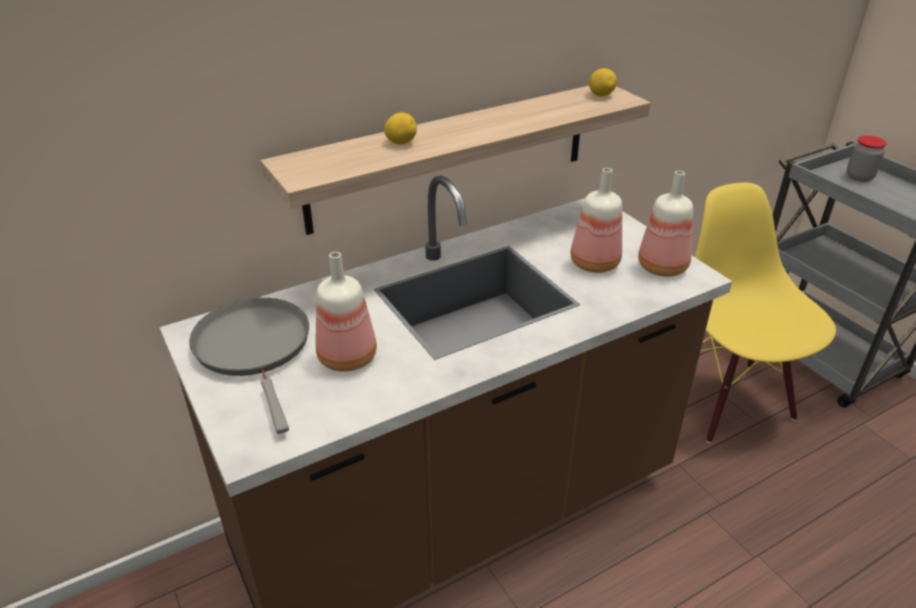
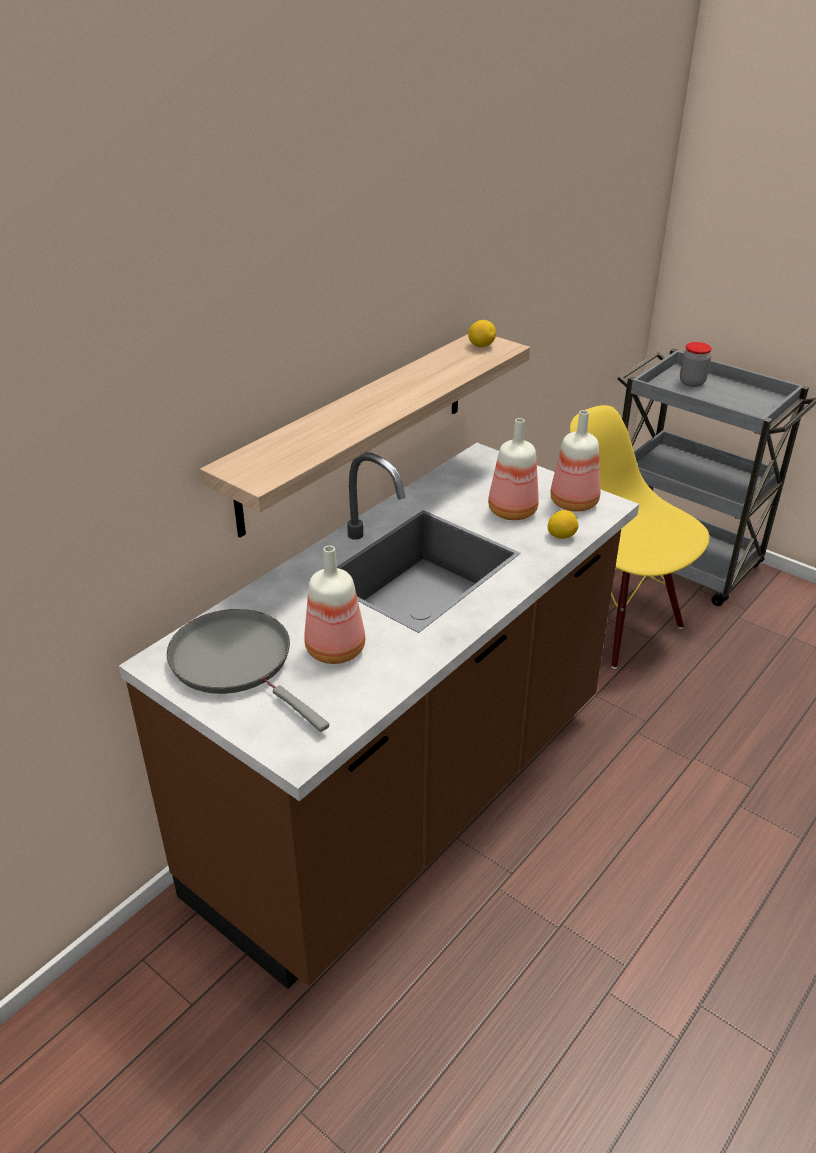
camera: 20 degrees left, 0 degrees up
(401, 143) = (328, 426): lemon -> lemon (561, 536)

